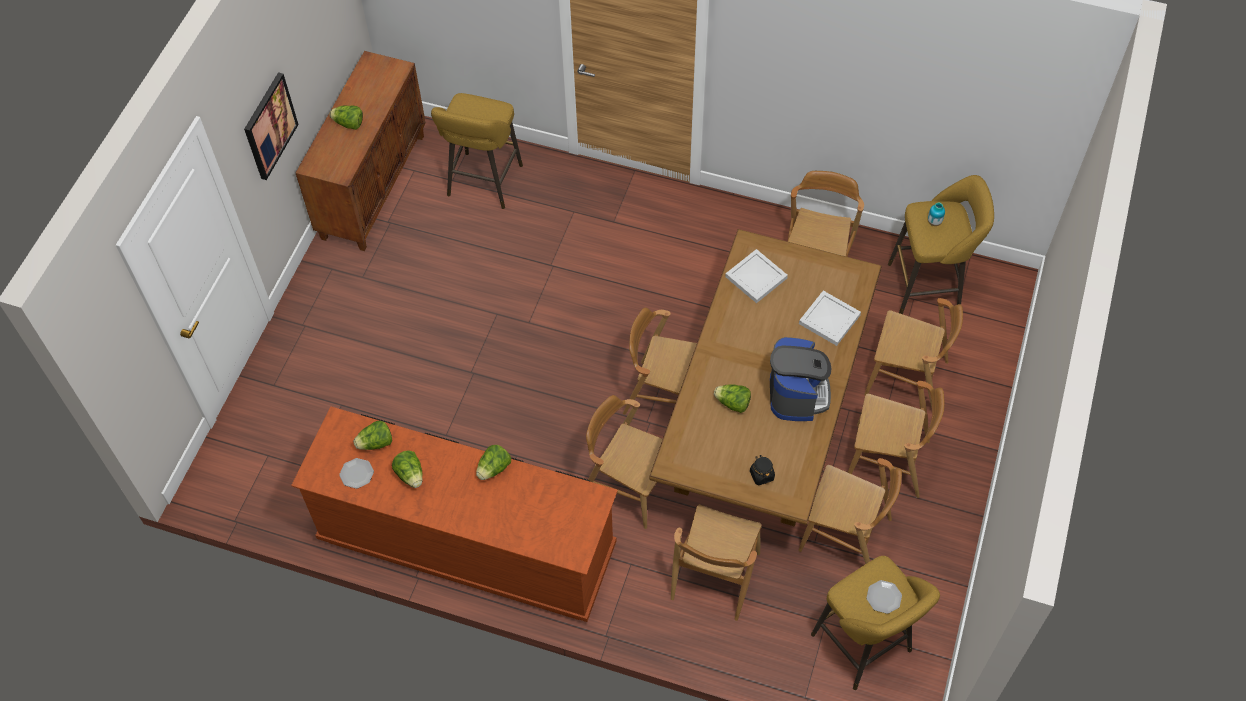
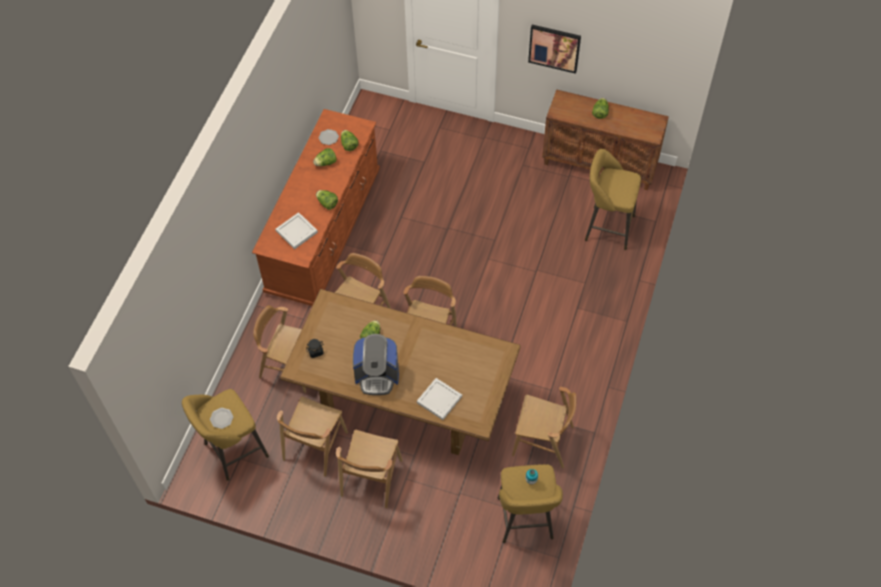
camera: 90 degrees right, 0 degrees up
(757, 277) = (476, 355): white tray -> white tray (296, 232)
(906, 378) = (440, 497): brown chair -> none

